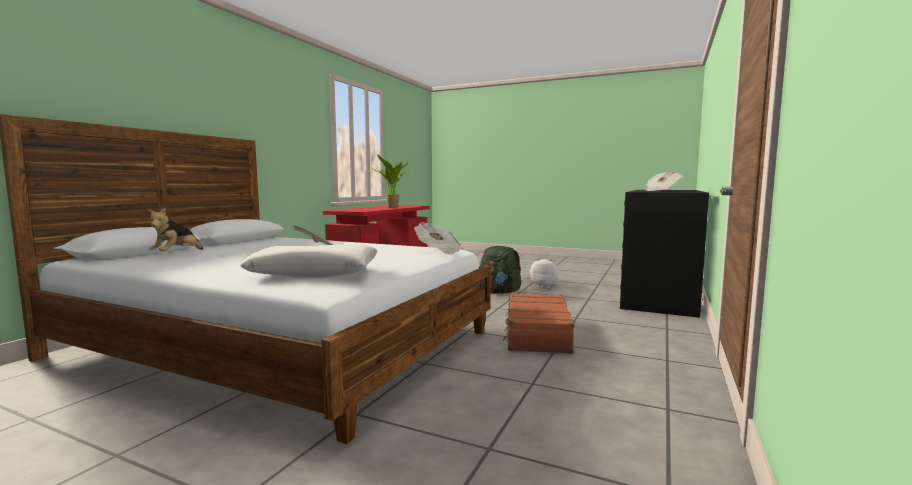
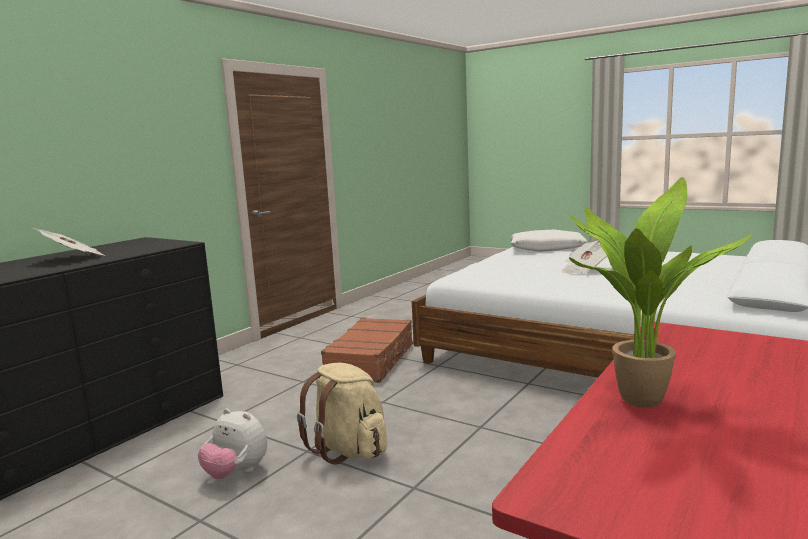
camera: 170 degrees left, 5 degrees up
(177, 254) = (721, 265): plush toy -> none
(438, 251) = (467, 272): newspaper -> none
(499, 292) = (348, 450): green backpack -> beige backpack

